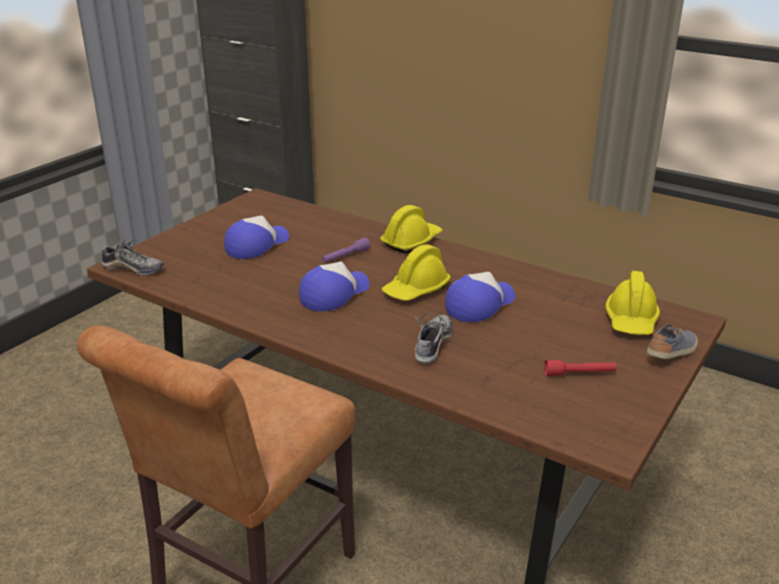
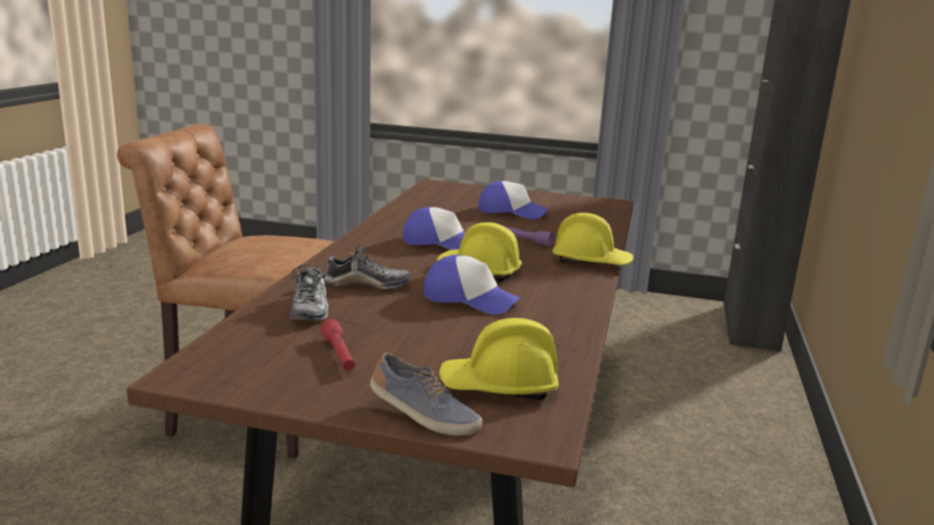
camera: 70 degrees right, 10 degrees down
(133, 269) = (431, 187): shoe -> shoe (310, 309)

